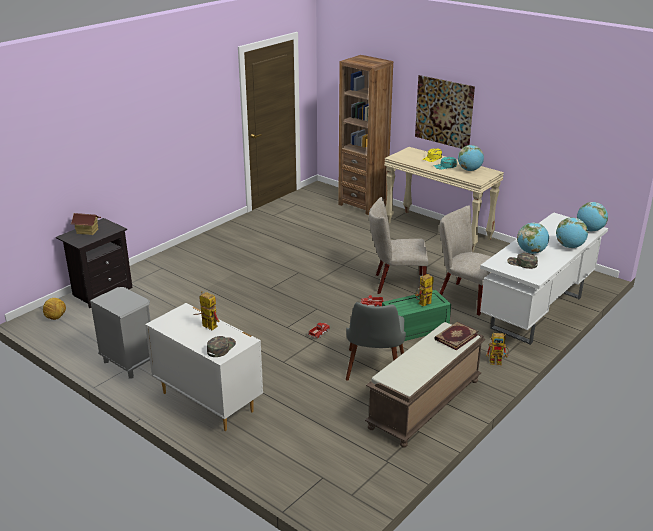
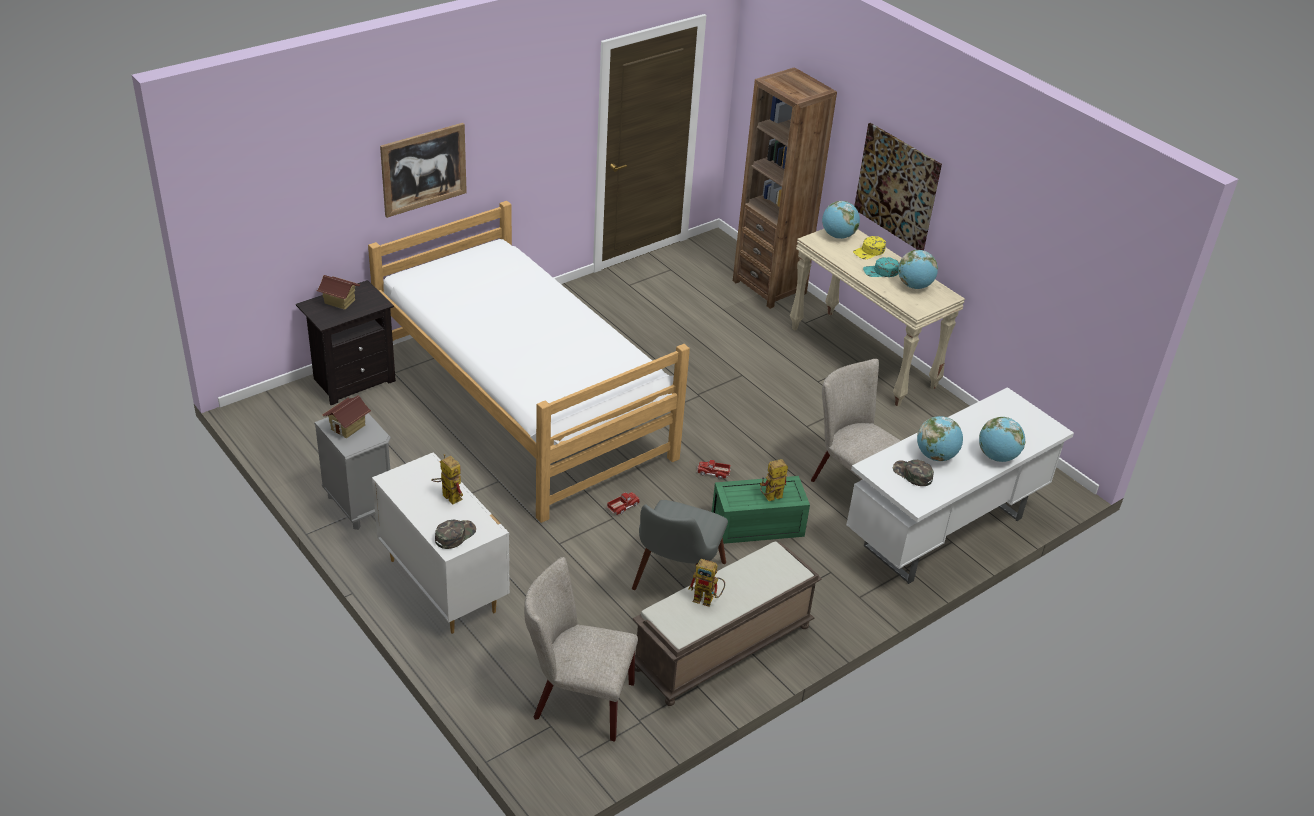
camera: 10 degrees right, 10 degrees up
(56, 317) = (284, 413): football -> none
(116, 299) = (348, 427): none -> toy house
(134, 135) = (423, 169): none -> picture
(227, 287) = (523, 404): none -> bed
(396, 284) = (761, 443): beige chair -> beige chair (577, 700)
(455, 337) = (779, 569): book -> none
(498, 361) = (851, 602): toy robot -> toy robot (707, 599)
(590, 230) = (1044, 431): globe -> globe (838, 236)

